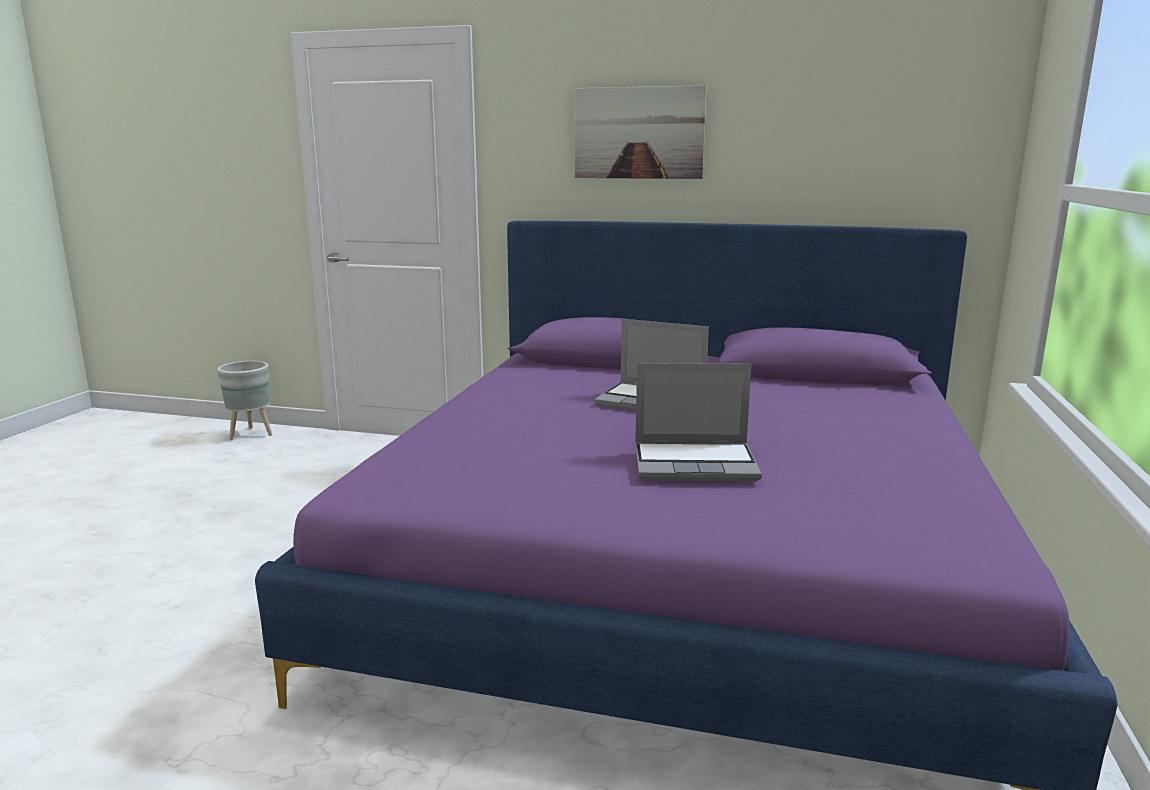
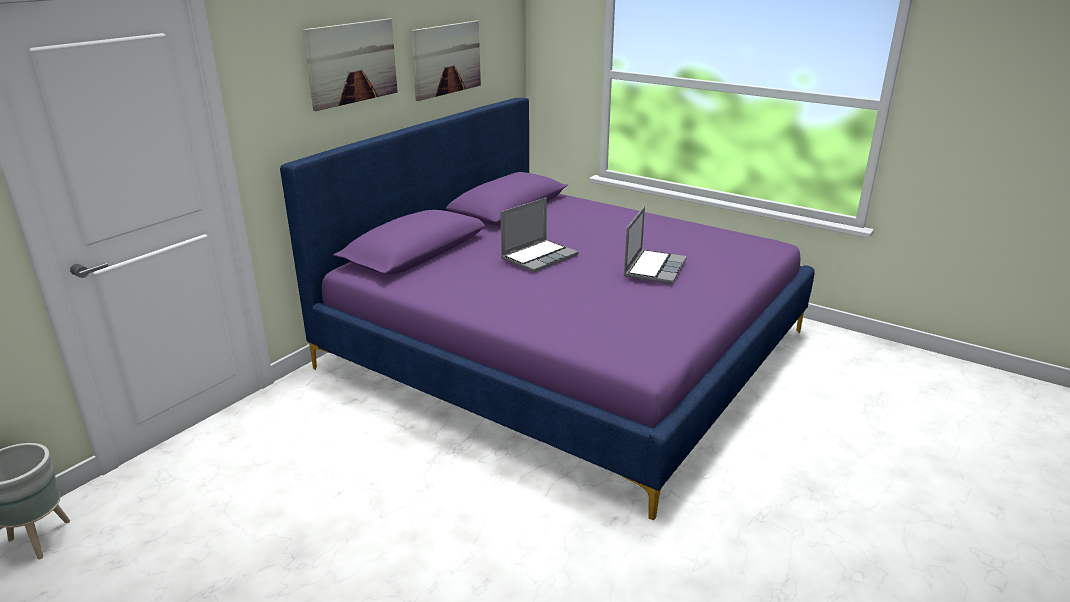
camera: 70 degrees left, 10 degrees up
(810, 150) = (446, 59): none -> picture

